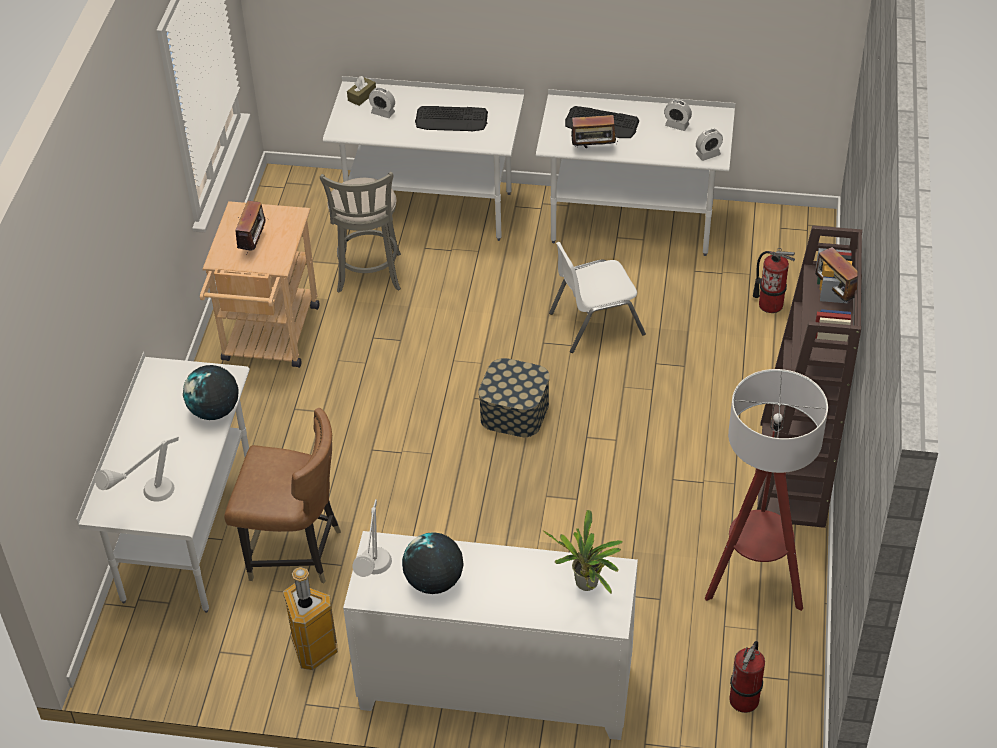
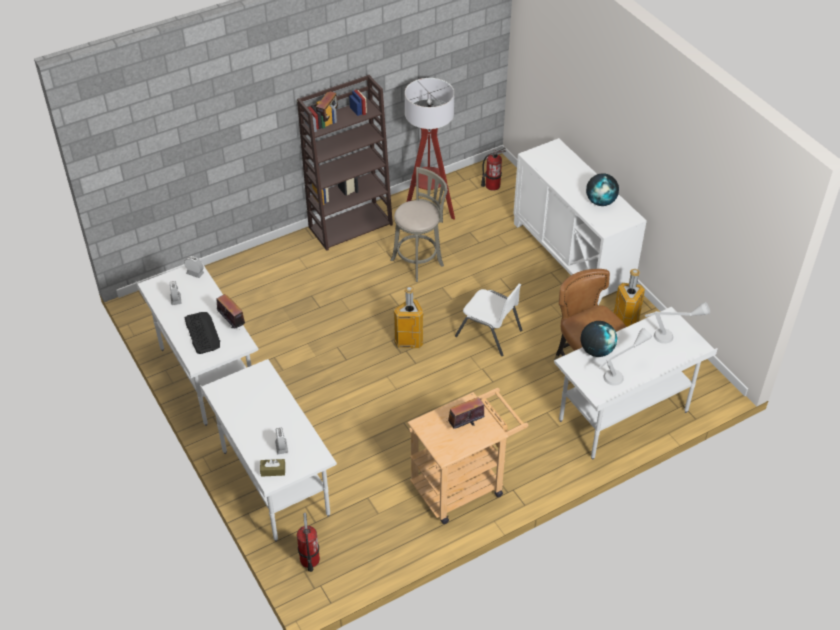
camera: 130 degrees left, 0 degrees up
(369, 275) = (364, 474): grey stool -> grey stool (419, 261)
(373, 575) = (620, 221): grey table lamp -> grey table lamp (621, 373)
(451, 119) = (259, 406): keyboard -> none
(514, 411) = (408, 341): storage box -> trash can
(586, 586) = (548, 160): potted plant -> none
(595, 323) = (310, 346): white chair -> white chair (489, 333)
(770, 304) = (231, 286): fire extinguisher -> fire extinguisher (309, 560)

